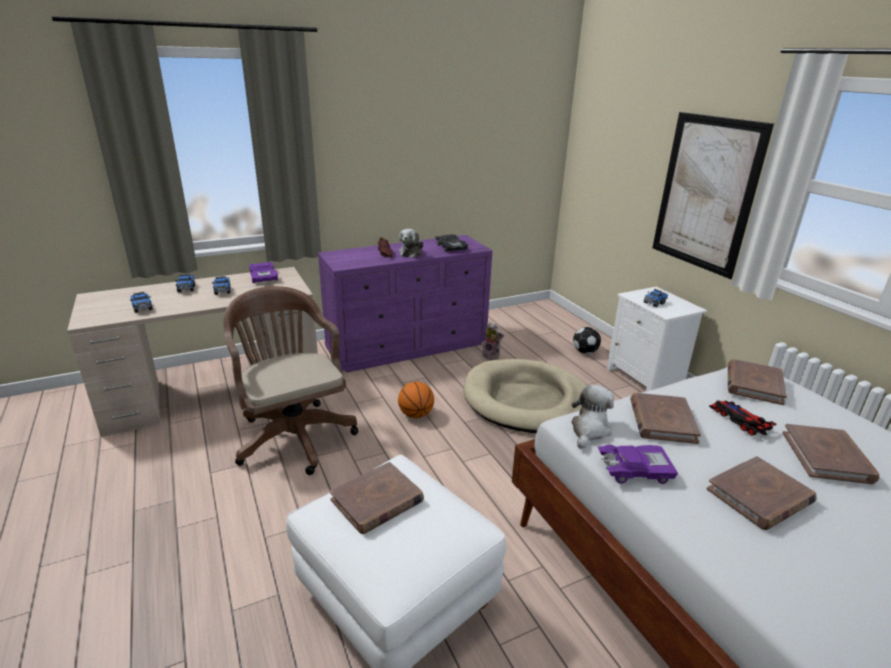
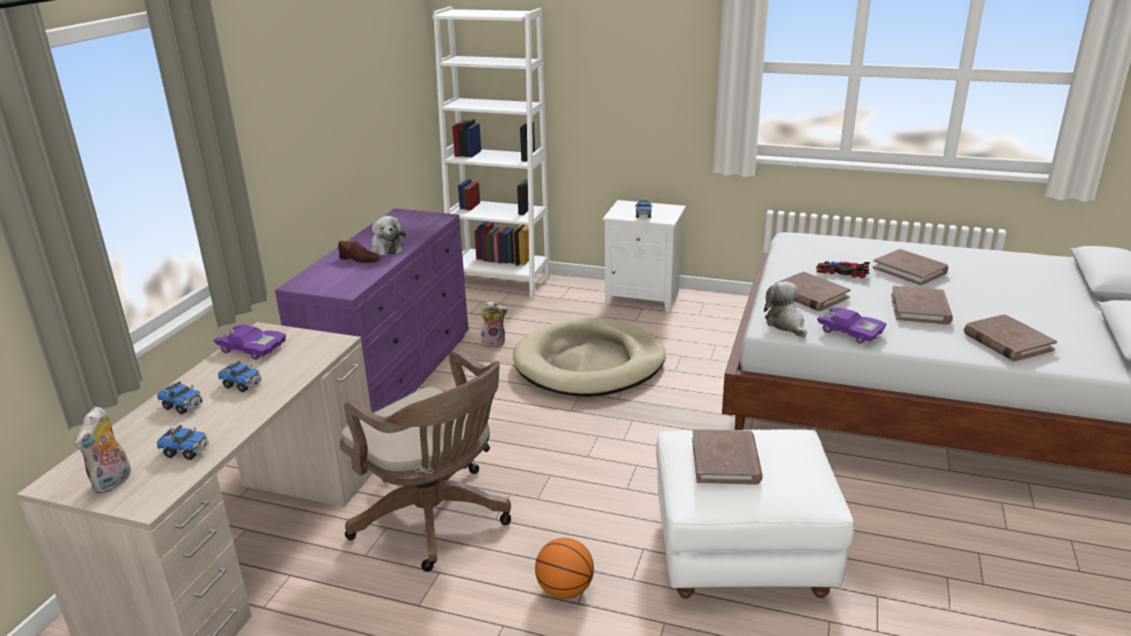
camera: 45 degrees left, 0 degrees up
(100, 307) = (113, 482): none -> plush toy
(293, 434) = (435, 519): brown office chair -> brown office chair turned 150 degrees counterclockwise
(416, 414) = (519, 430): basketball -> basketball (565, 590)
(451, 247) = (413, 227): black toy car -> none
(559, 322) = (499, 281): none -> white bookcase
(585, 352) = (566, 298): football -> none
(634, 470) = (850, 331): purple toy car -> purple toy car turned 90 degrees clockwise
(705, 194) = (652, 92): picture -> none
(753, 384) = (812, 245): brown book -> brown book (1007, 341)

